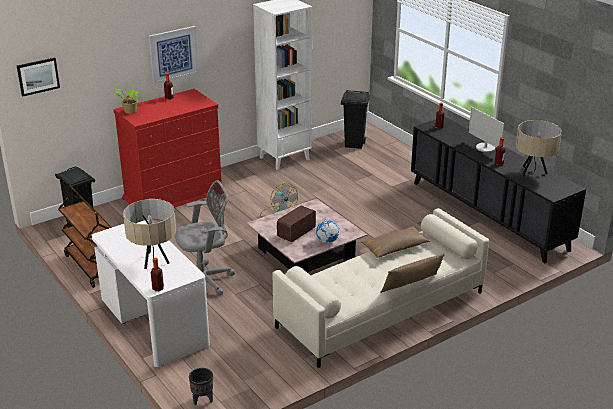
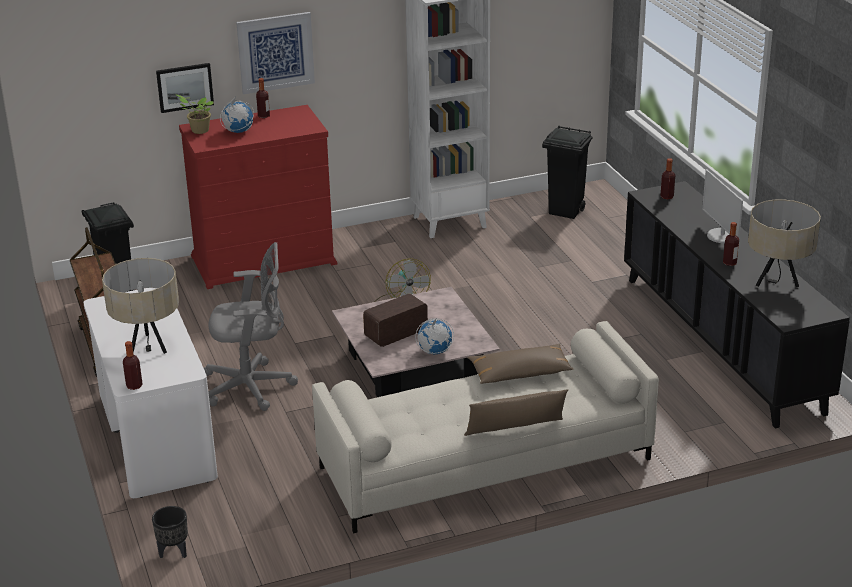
camera: 15 degrees right, 0 degrees up
(38, 76) = (67, 69): picture -> picture (185, 87)
(157, 110) = (238, 131): none -> globe

